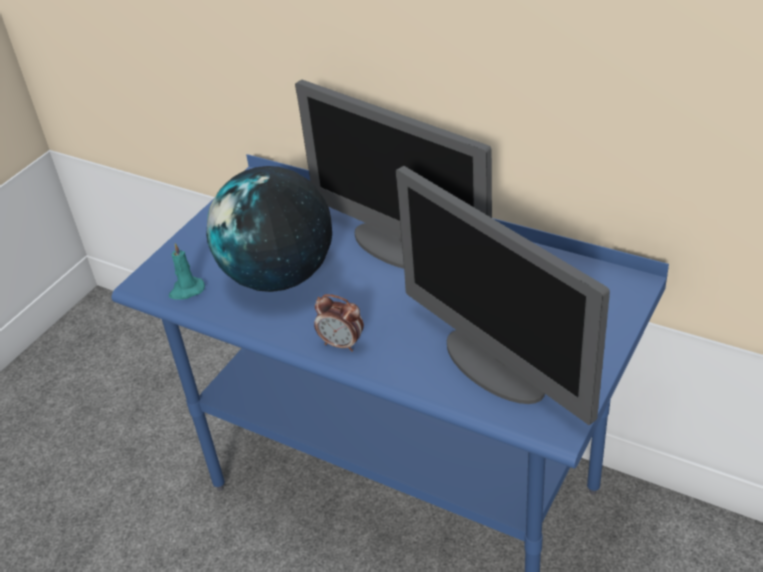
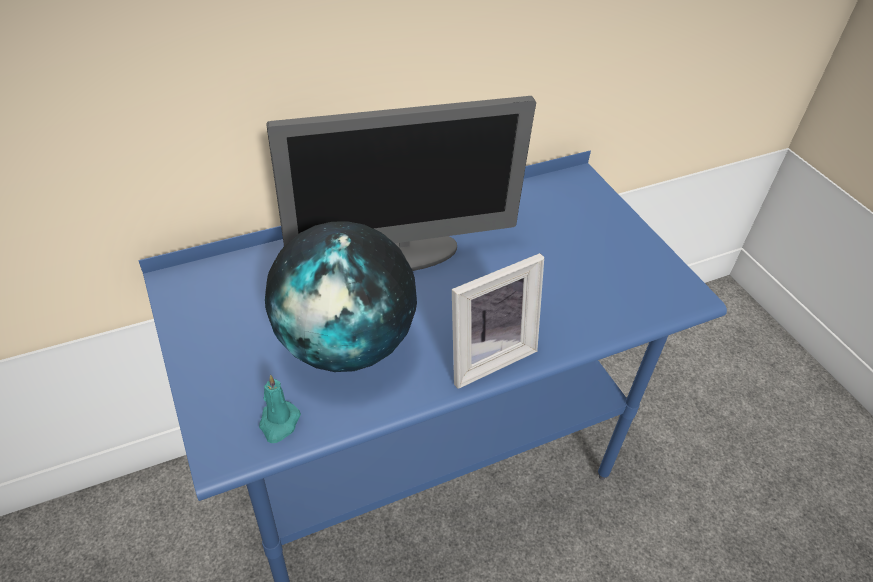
camera: 60 degrees left, 5 degrees up
(342, 344) = (486, 355): alarm clock -> picture frame
(495, 367) = (601, 288): monitor -> none

